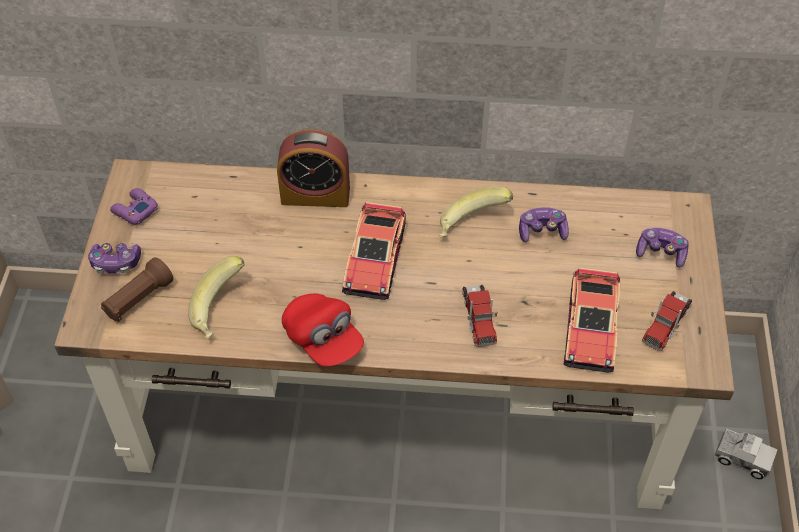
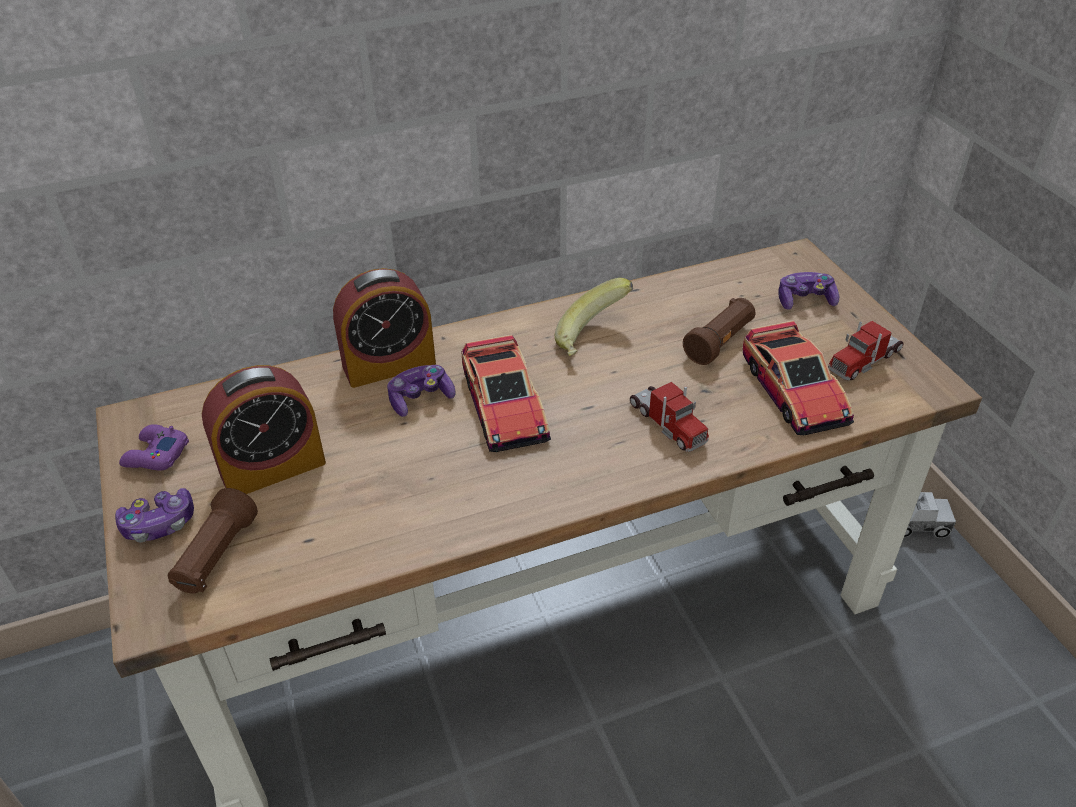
camera: 25 degrees left, 10 degrees down
(200, 249) = (273, 468): none -> alarm clock
(221, 311) = (343, 528): banana -> none
(323, 340) = (499, 512): red cap -> none
(542, 231) = (671, 319): game controller -> game controller (420, 398)
(565, 265) = (719, 342): none -> brown flashlight
(666, 323) = (864, 360): toy truck -> toy truck turned 45 degrees clockwise

